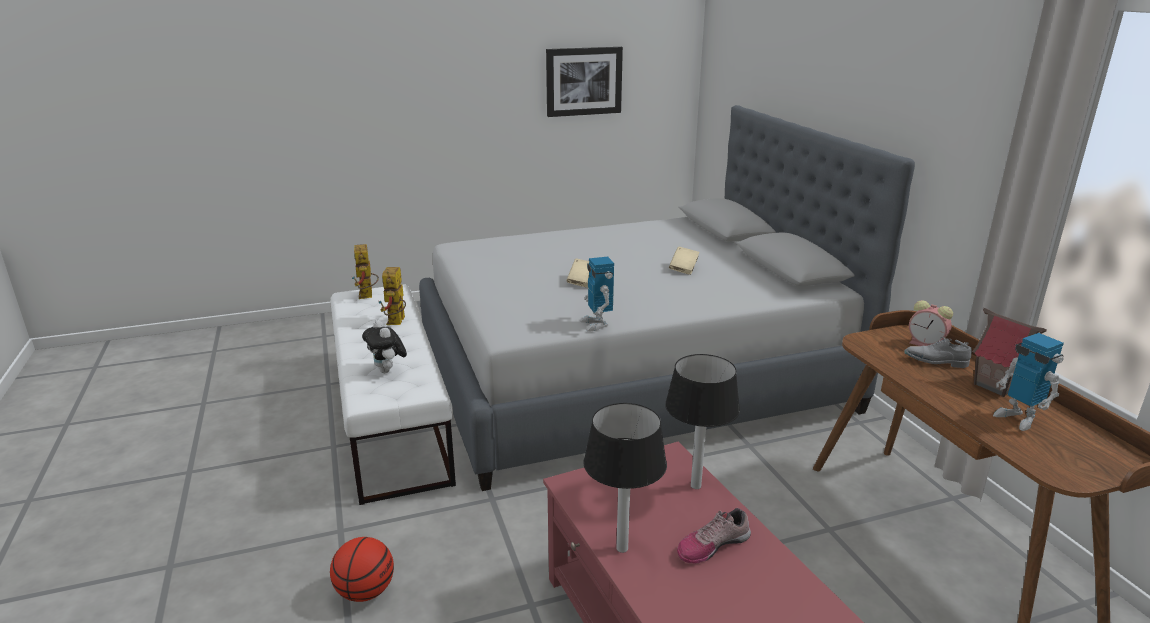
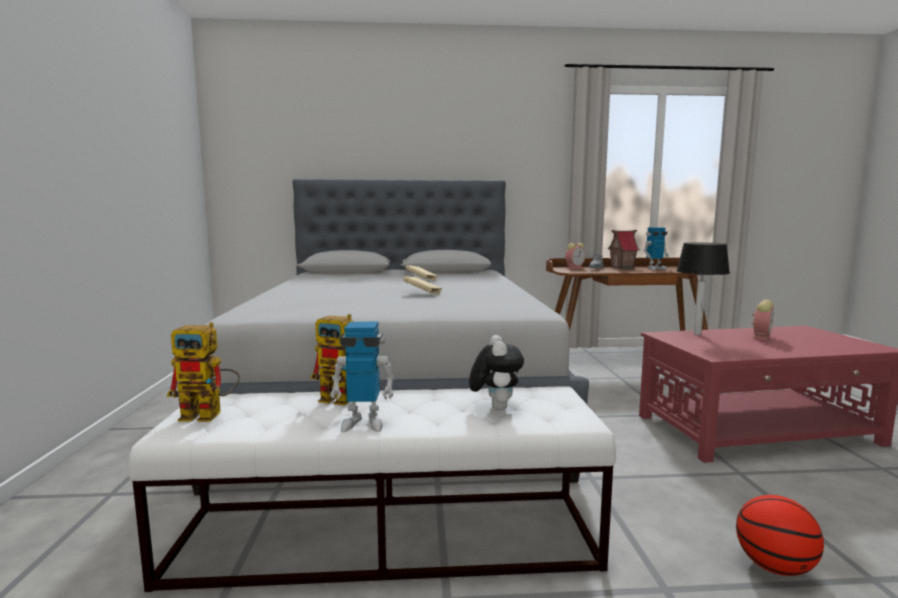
camera: 75 degrees left, 15 degrees down
(388, 371) = (495, 407): plush toy -> plush toy turned 75 degrees counterclockwise
(584, 81) = (143, 153): picture -> none
(597, 324) = (523, 296): toy robot -> toy robot (363, 423)
(621, 549) = (786, 351): table lamp -> none
(712, 545) = (761, 337): shoe -> alarm clock

